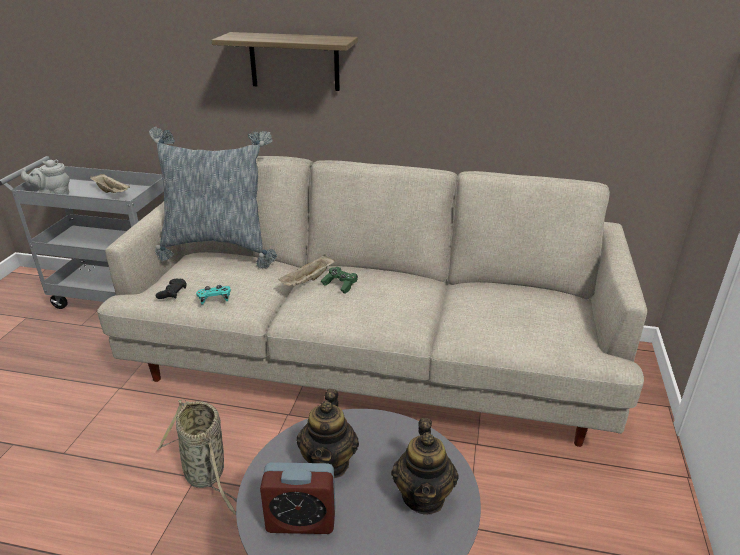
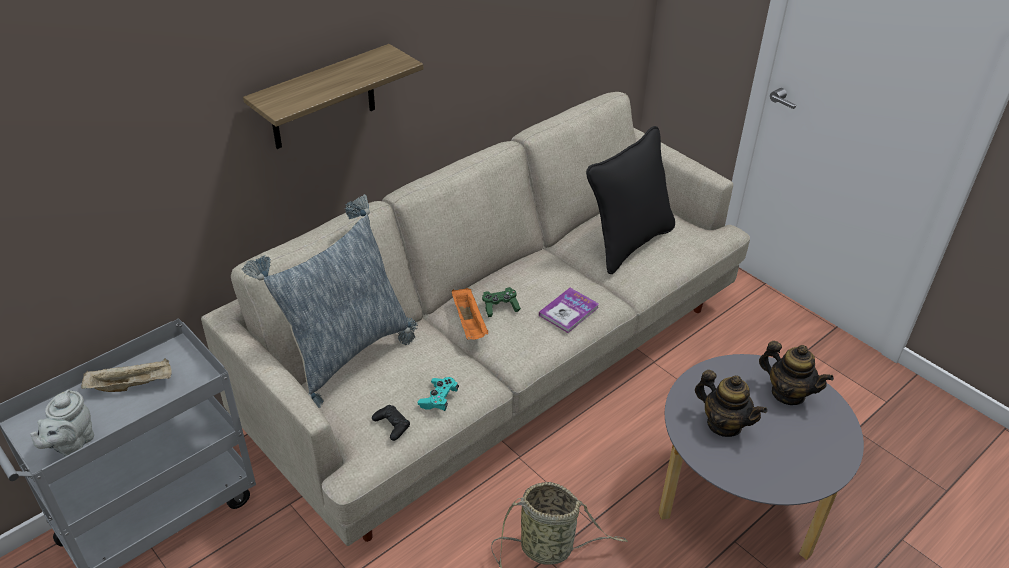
camera: 55 degrees left, 10 degrees up
(301, 521) = (770, 464): alarm clock -> none
(308, 281) = (469, 323): beige tray -> orange tray
(373, 315) = (568, 311): none -> book
(501, 311) = (627, 243): none -> black pillow

